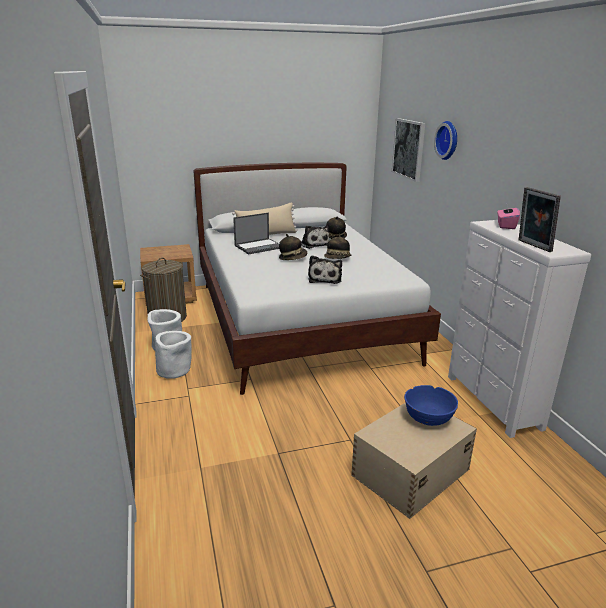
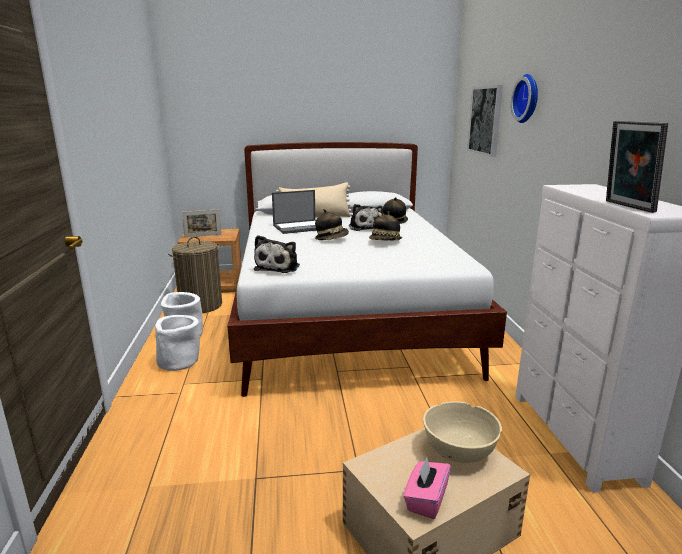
camera: 10 degrees right, 5 degrees down
(160, 253) = (203, 236): none -> picture frame
(325, 279) = (359, 260): plush toy -> plush toy (279, 267)
(428, 418) = (459, 451): blue bowl -> beige bowl
(505, 226) = (592, 189): pink tissue box -> pink tissue box (426, 500)

